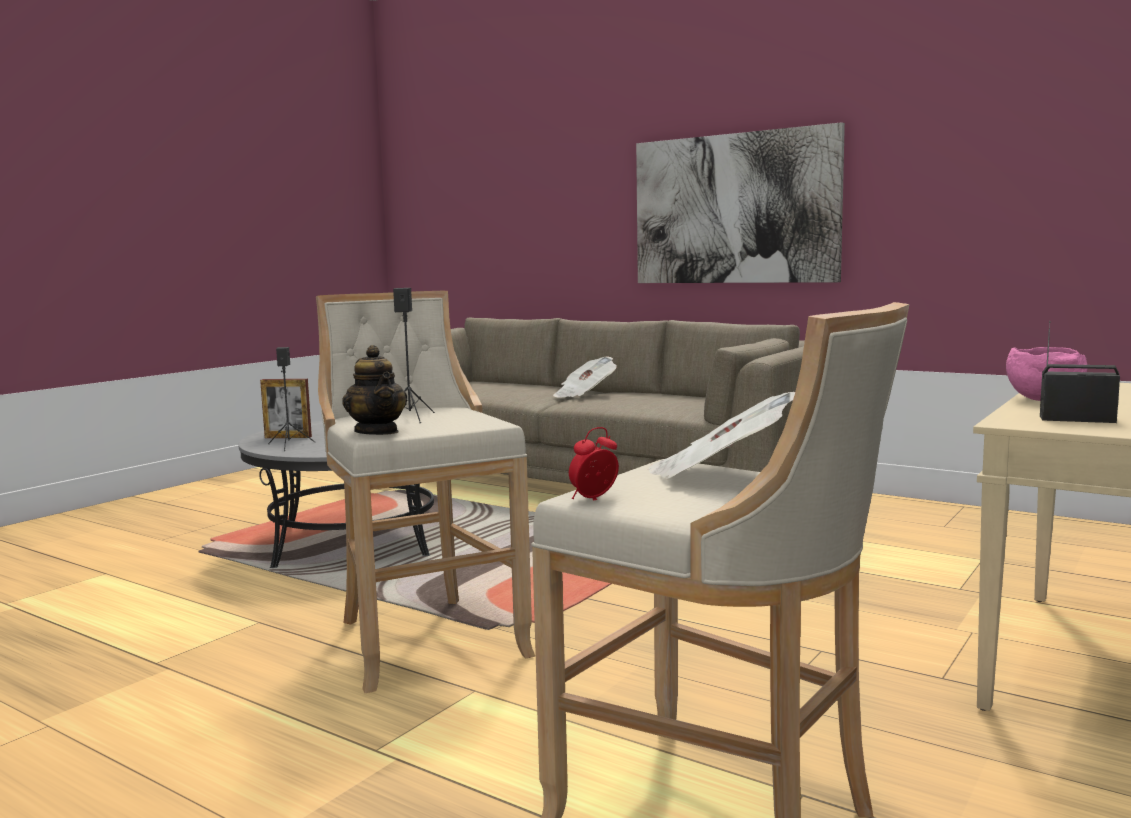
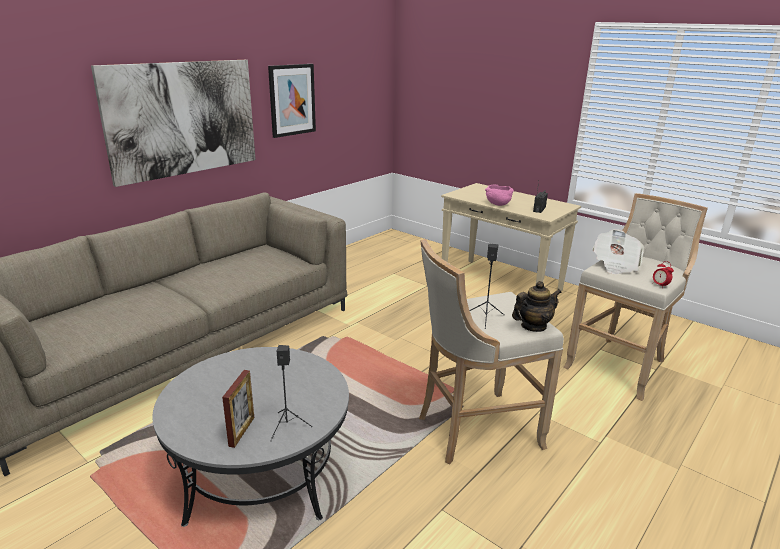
camera: 85 degrees left, 15 degrees up
(584, 394) = (186, 286): newspaper -> none
(937, 188) = (292, 100): none -> picture

